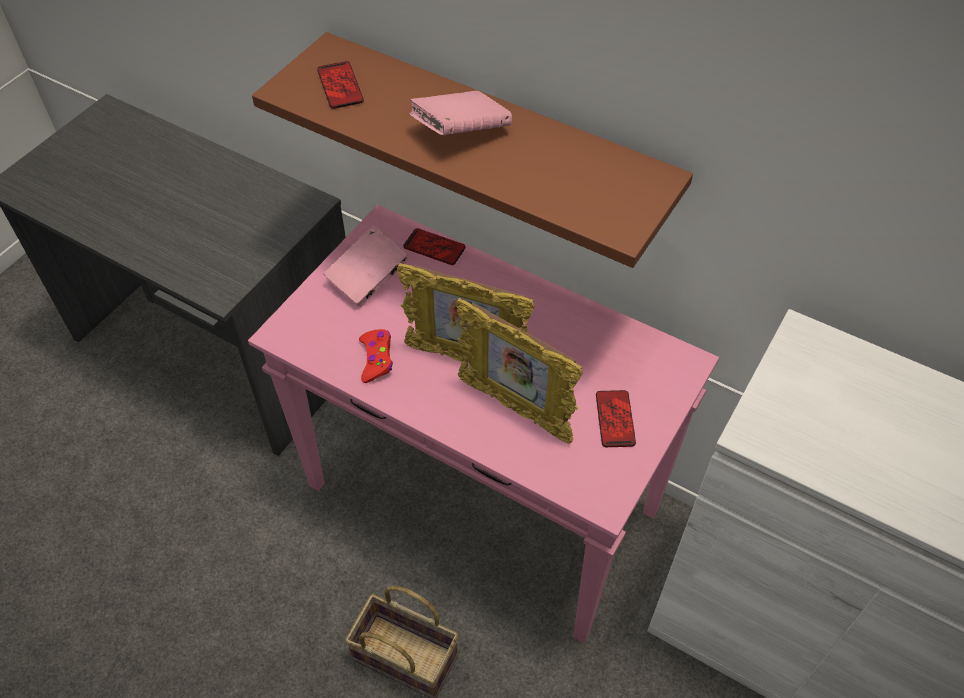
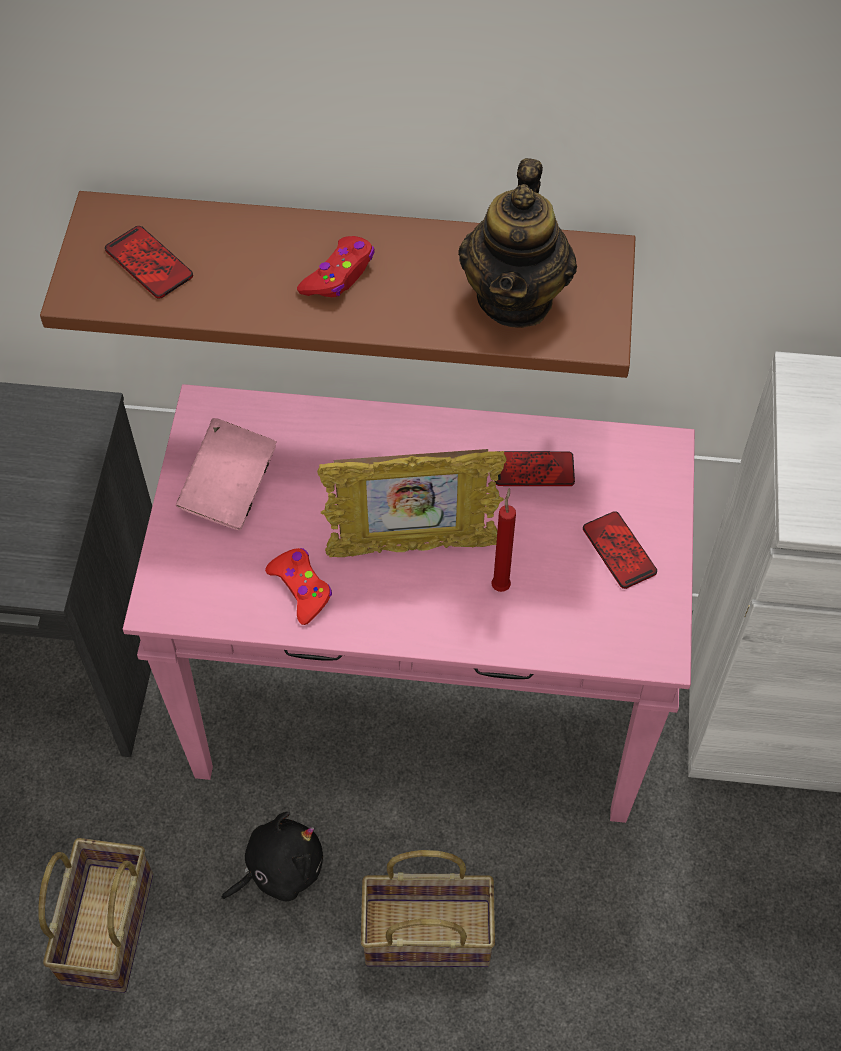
camera: 25 degrees left, 5 degrees up
(205, 555) = (106, 924): none -> basket
(331, 568) = (279, 869): none -> black plush toy
(434, 247) = (289, 416): phone -> phone (533, 470)
(460, 132) = (339, 275): pink book -> red game controller
(515, 409) = (501, 584): picture frame -> red candle
(577, 185) = (515, 298): none -> teapot

